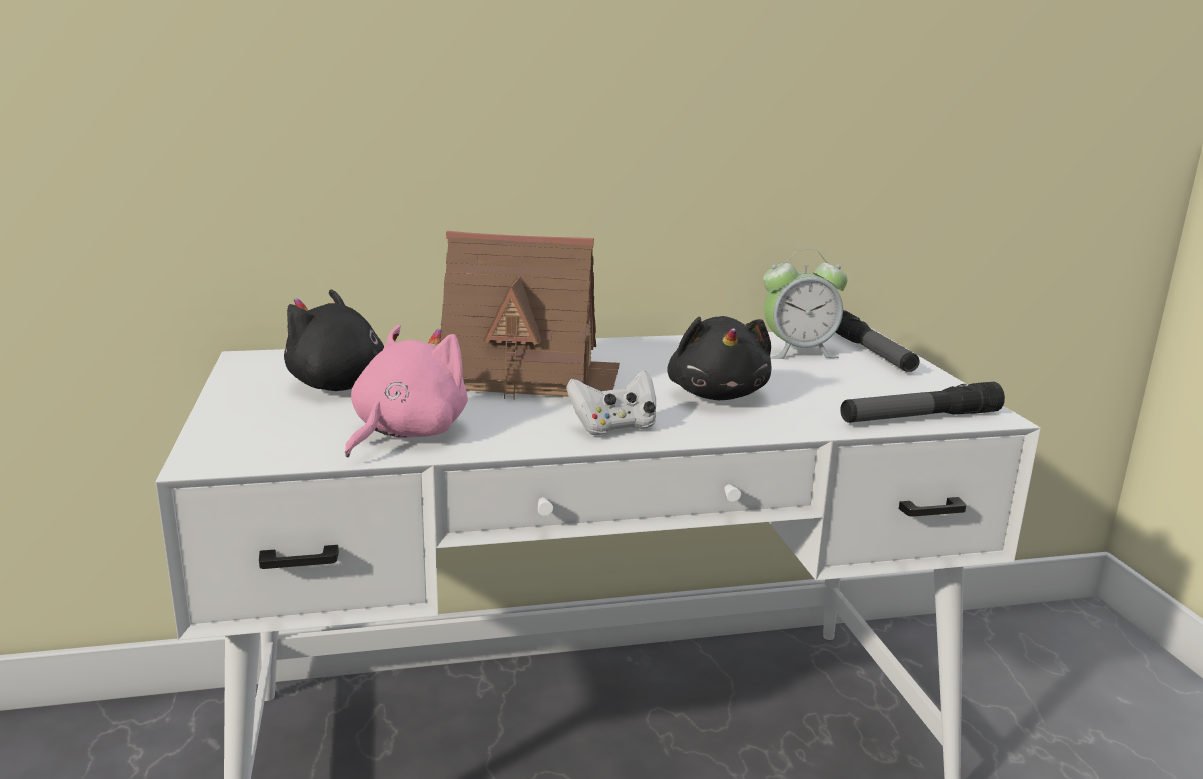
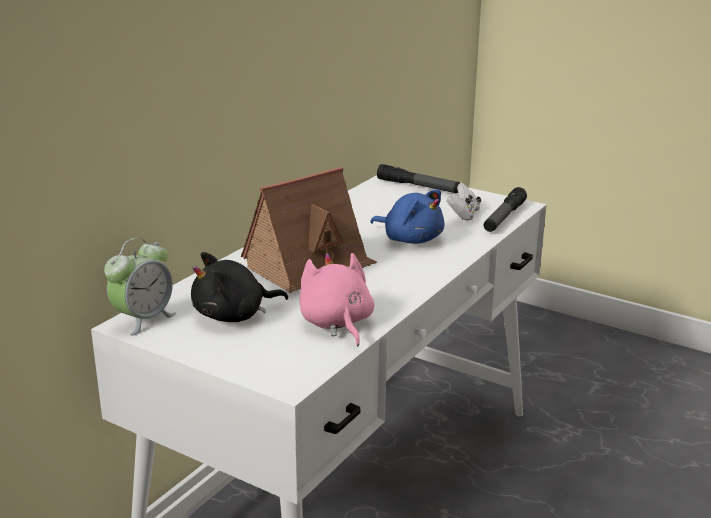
camera: 45 degrees left, 5 degrees up
(614, 427) = (412, 276): white game controller -> white game controller (463, 215)
(717, 394) = (410, 239): black plush toy -> blue plush toy
(798, 352) = (389, 198): alarm clock -> alarm clock (143, 319)

